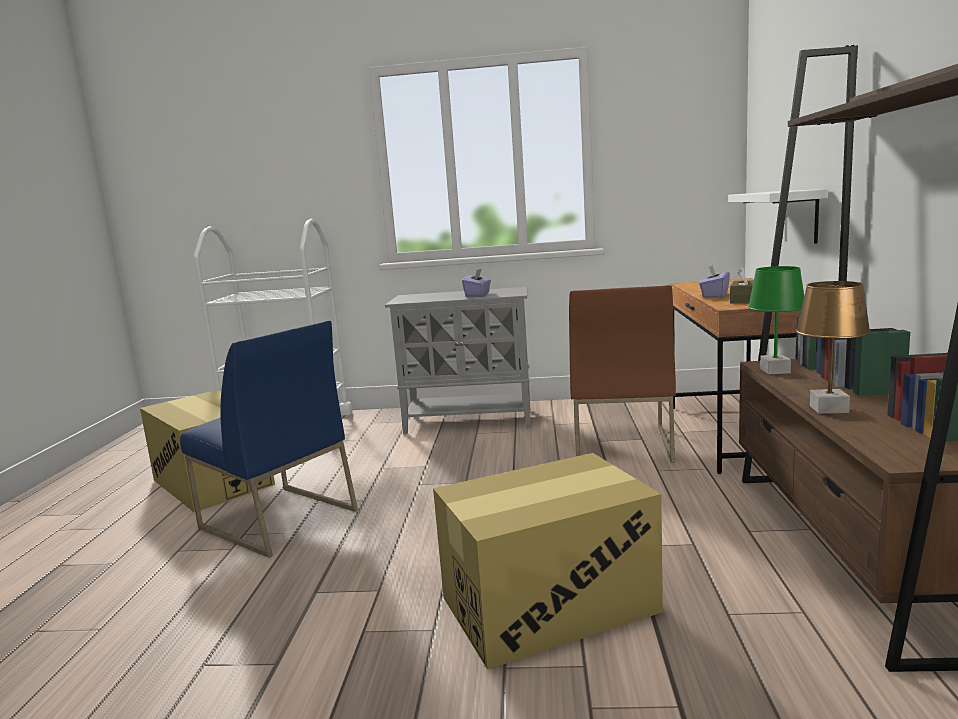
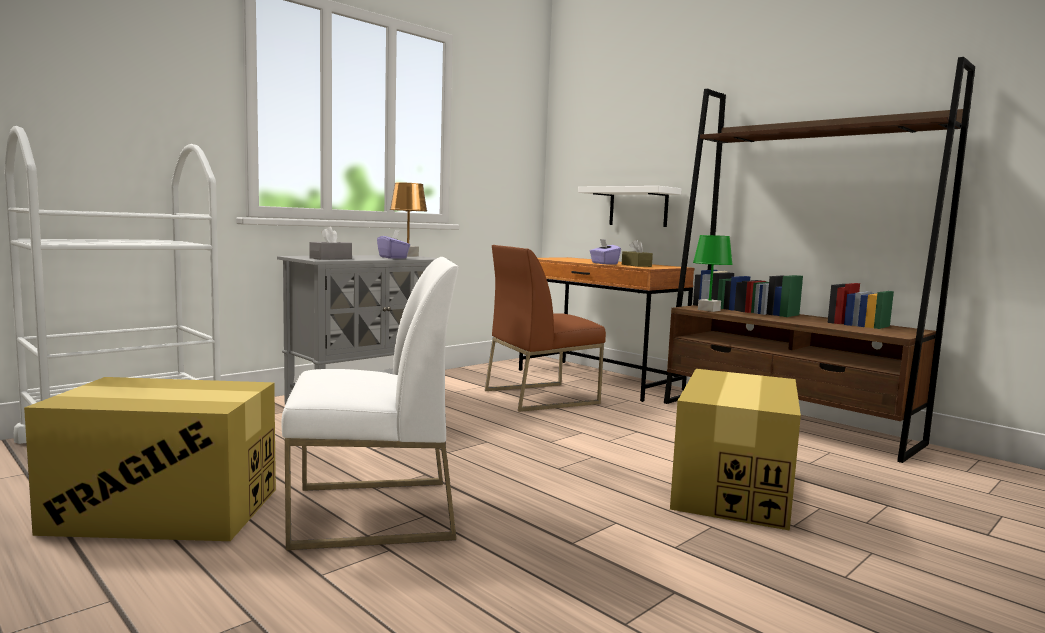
camera: 50 degrees left, 5 degrees down
(276, 519) = (371, 513): blue chair -> white chair
(415, 299) = (331, 258): none -> grey tissue box
(620, 445) = (541, 396): brown chair -> brown chair turned 105 degrees clockwise
(828, 409) = (800, 322): brown table lamp -> brown table lamp (407, 255)

